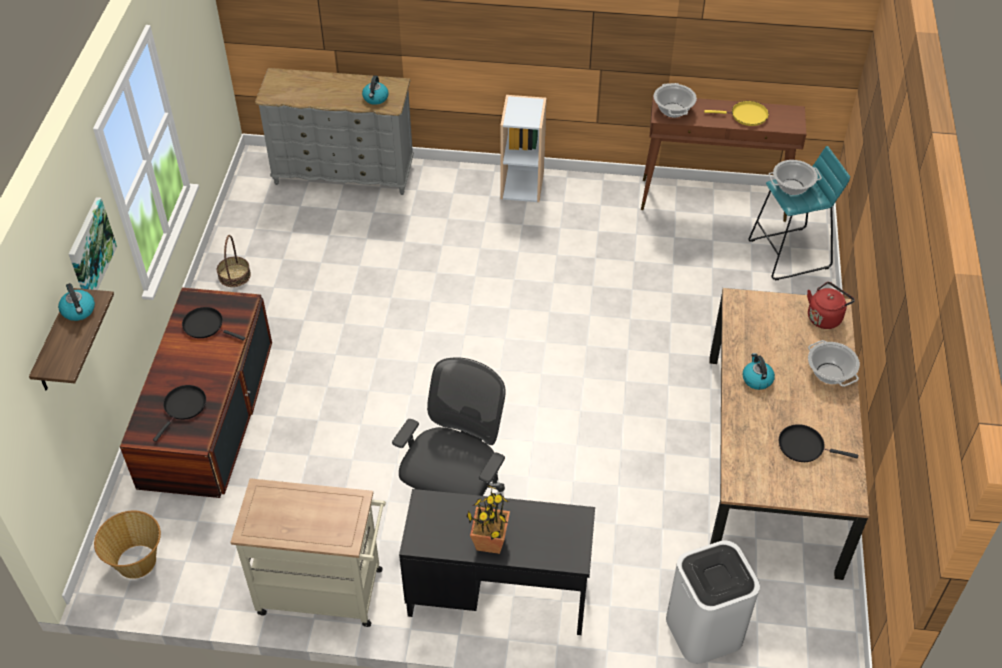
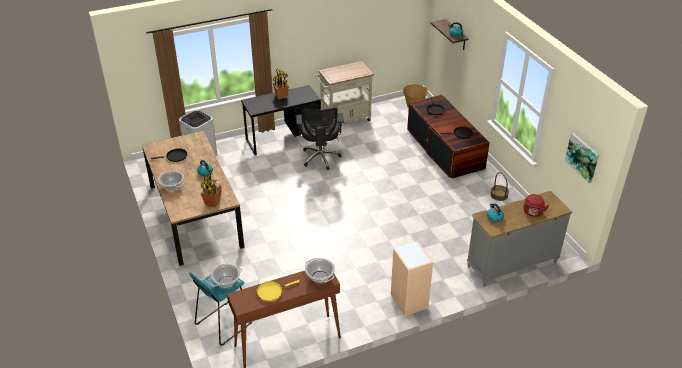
camera: 150 degrees right, 10 degrees down
(90, 249) = (480, 50): picture -> picture (582, 157)
(767, 308) = (213, 203): none -> potted plant
(825, 317) = (181, 209): red kettle -> red kettle (533, 212)

